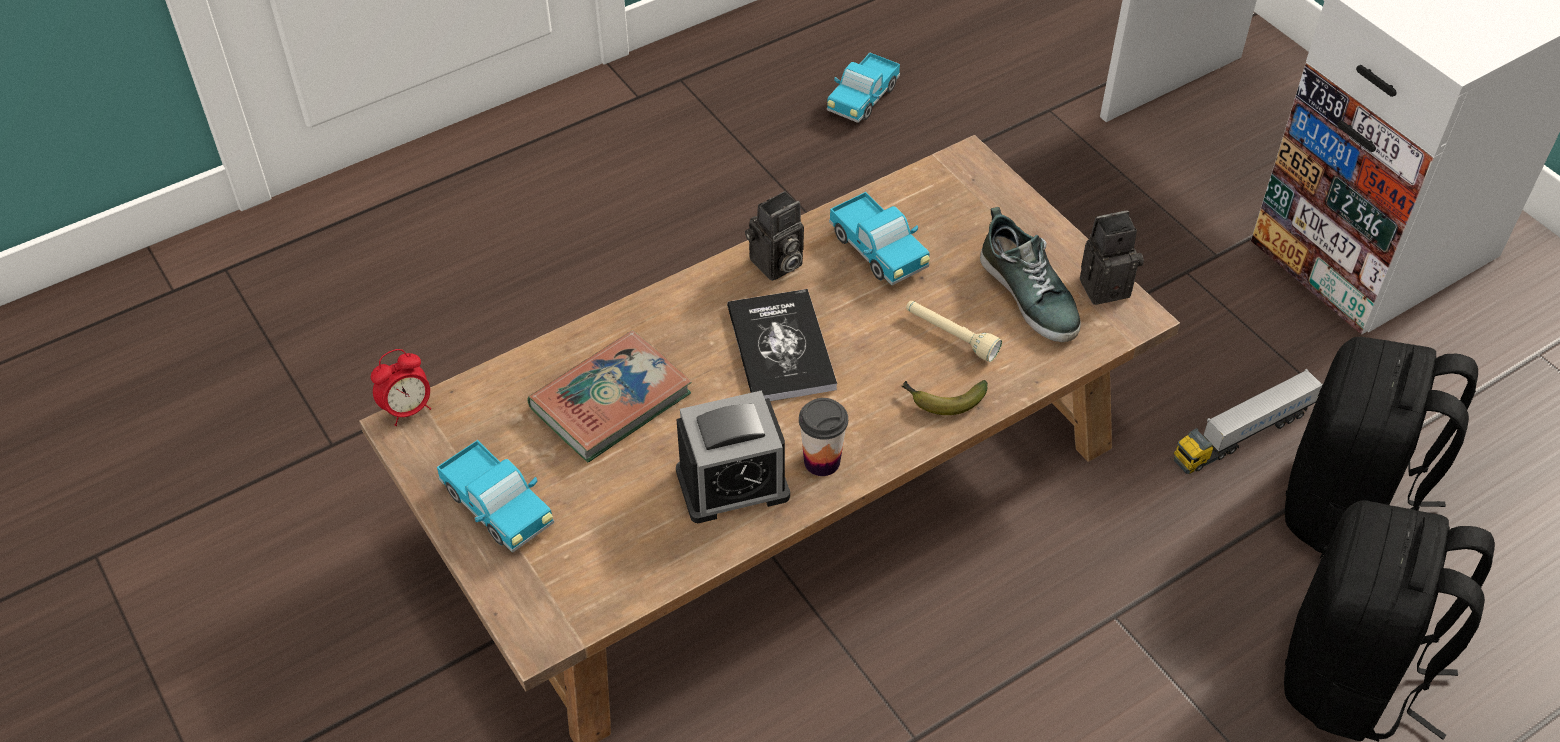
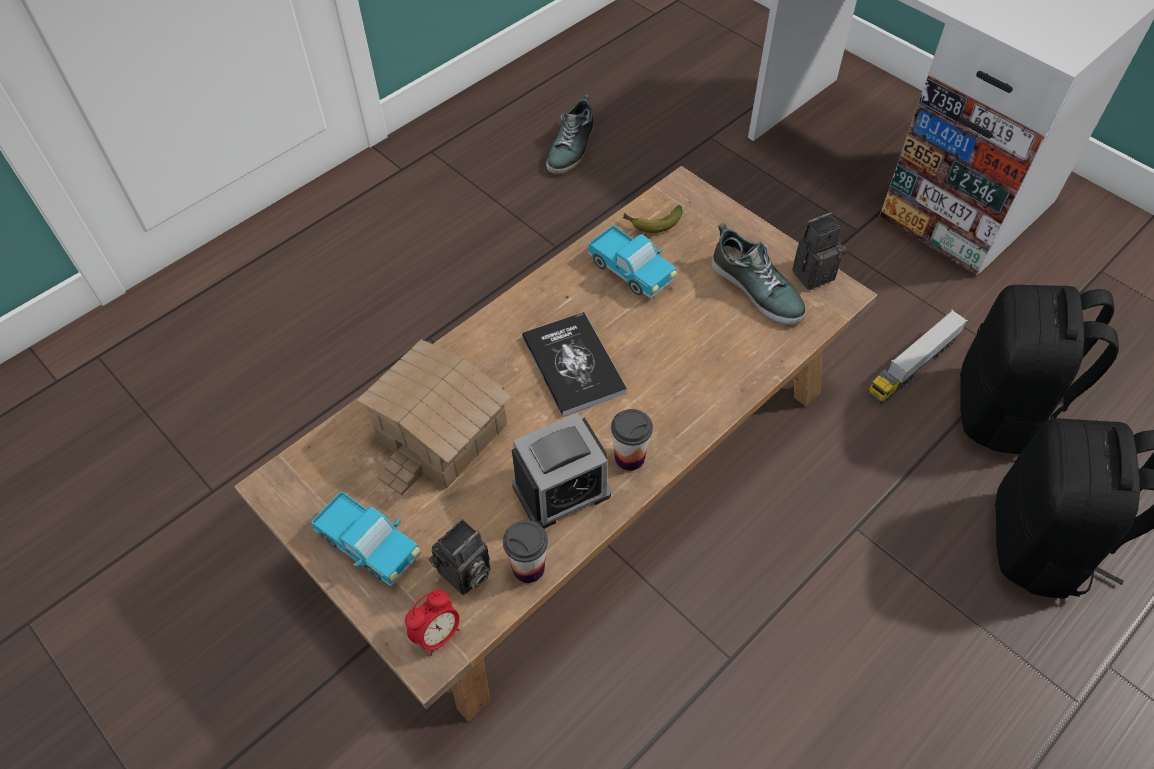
camera: 10 degrees left, 5 degrees up
(408, 410) = (274, 469): alarm clock -> alarm clock (437, 634)
(611, 401) = (445, 434): book -> toy house
(673, 561) = (528, 568): none -> cup
(776, 265) = (553, 295): camera -> camera (464, 575)
(862, 100) = (572, 148): toy truck -> shoe
(942, 400) = (712, 389): banana -> banana (652, 223)
(950, 336) = (705, 333): beige flashlight -> none

